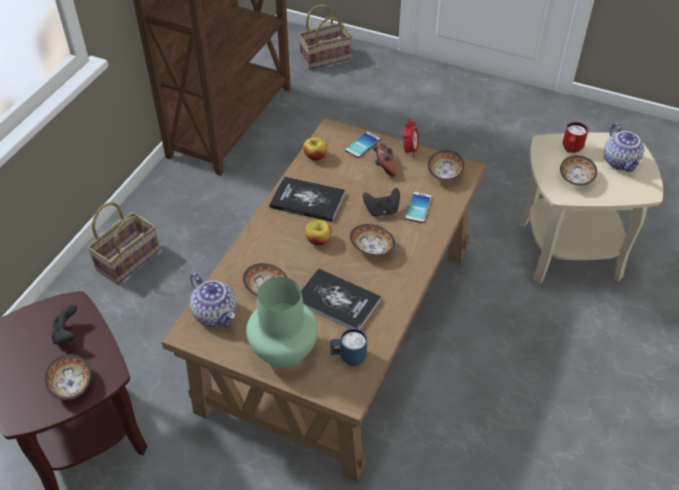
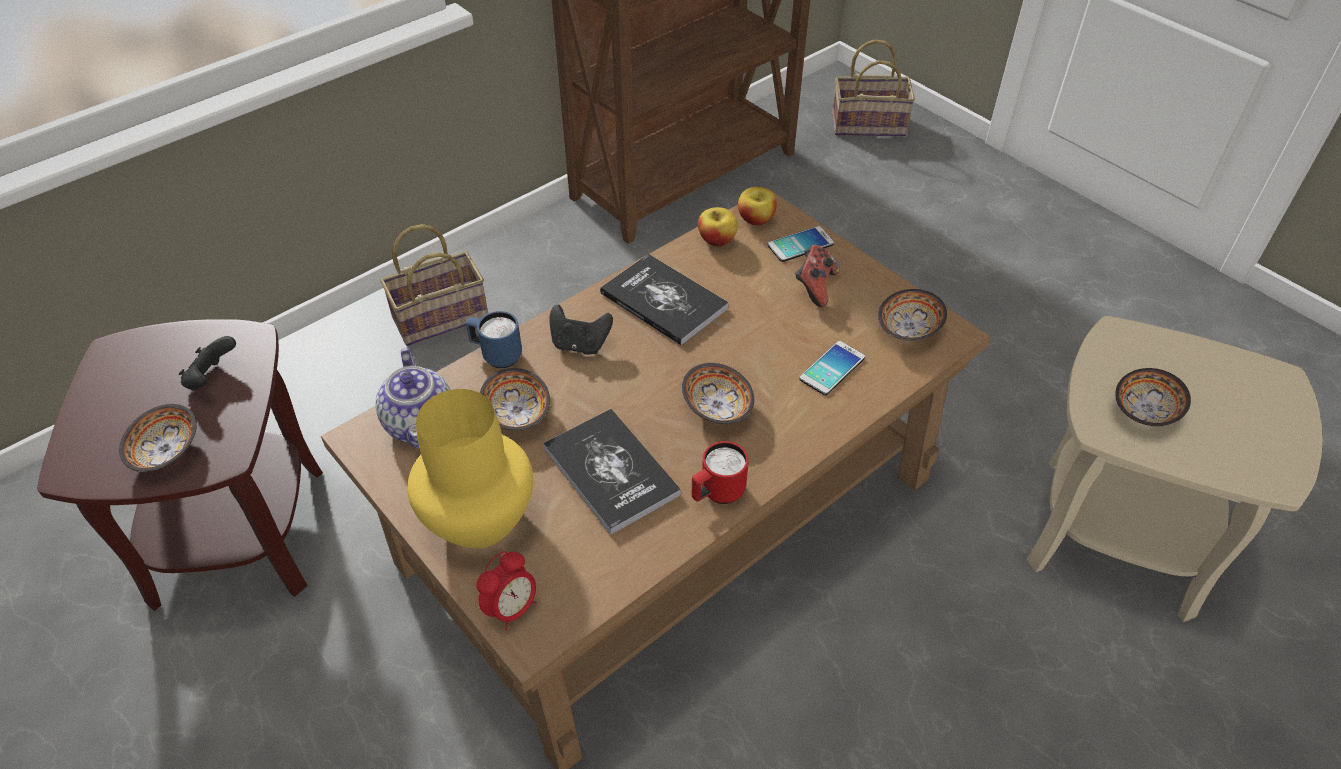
camera: 25 degrees right, 0 degrees up
(285, 351) = (481, 520): green vase -> yellow vase
(318, 240) = (642, 366): apple -> apple (756, 219)
(348, 357) = (570, 569): blue mug -> blue mug (496, 355)
(382, 211) = (769, 354): black game controller -> black game controller (580, 344)
(409, 151) = (871, 276): alarm clock -> alarm clock (512, 609)
(571, 149) = (1162, 359): red mug -> red mug (717, 494)
(621, 162) = (1250, 410): teapot -> none

